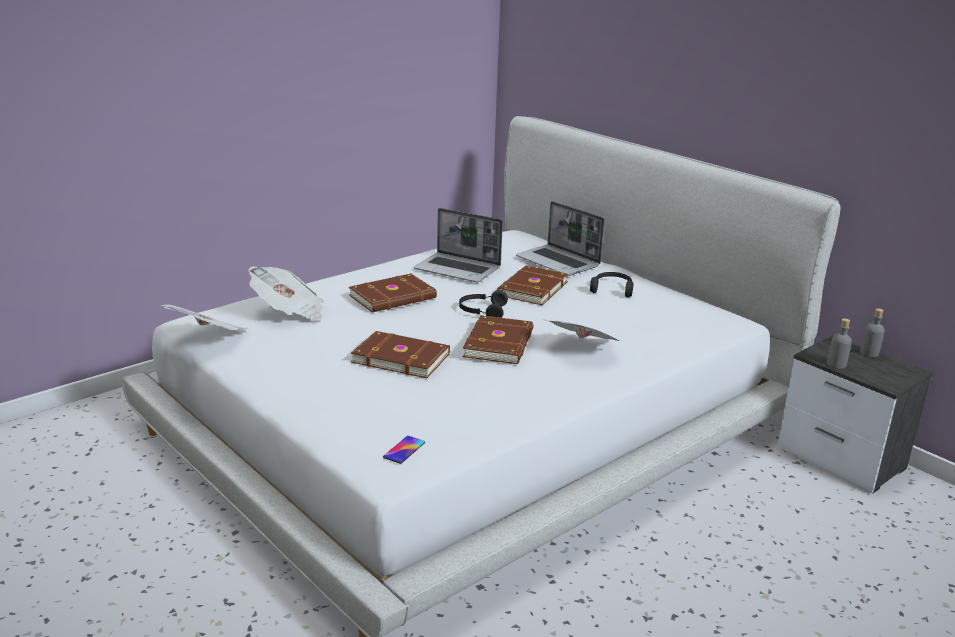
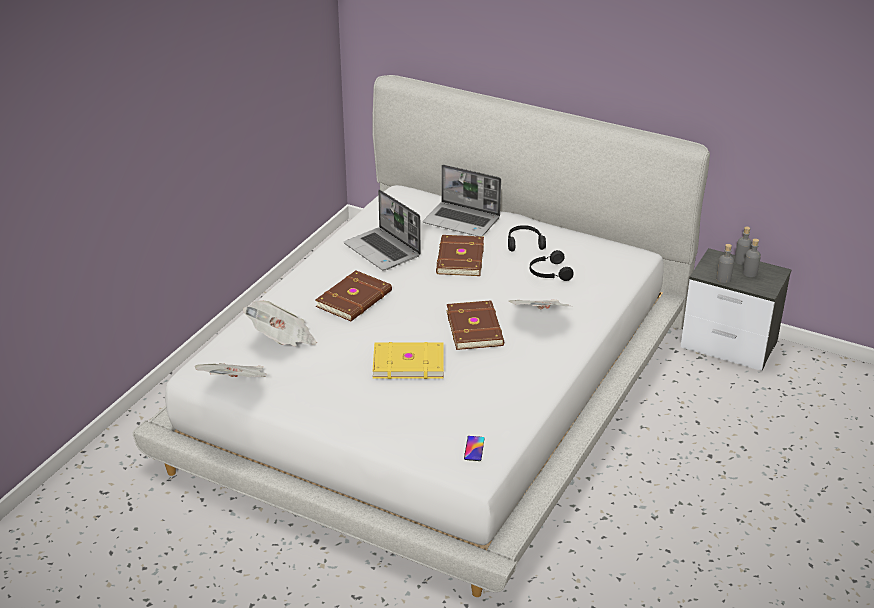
camera: 20 degrees left, 10 degrees up
(401, 357) = (408, 362): brown book -> yellow book
(458, 269) = (383, 250): laptop -> laptop turned 45 degrees clockwise
(482, 312) = (437, 296): black headphones -> black headphones (549, 273)
(874, 366) = (750, 273): none -> grey bottle

